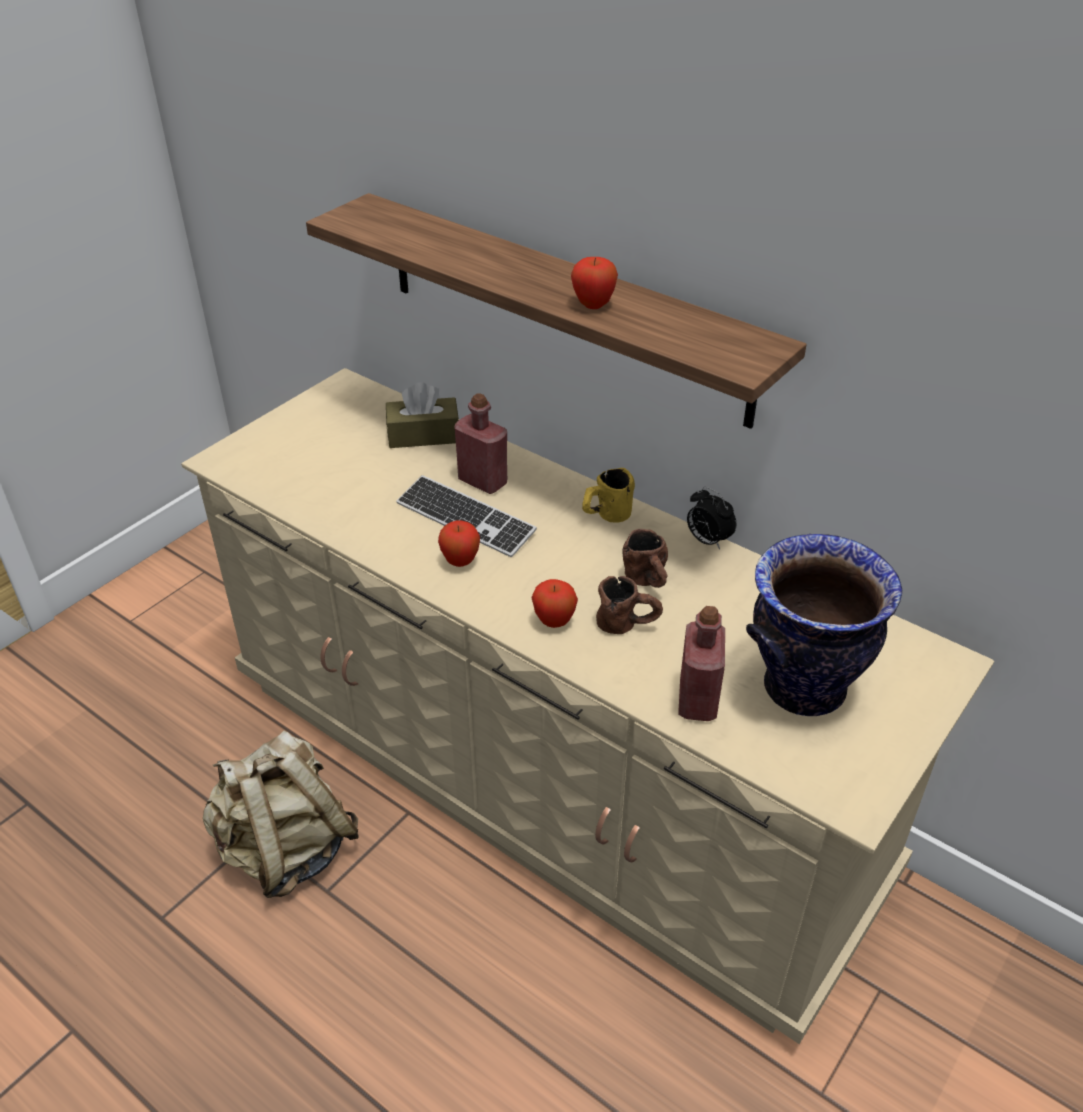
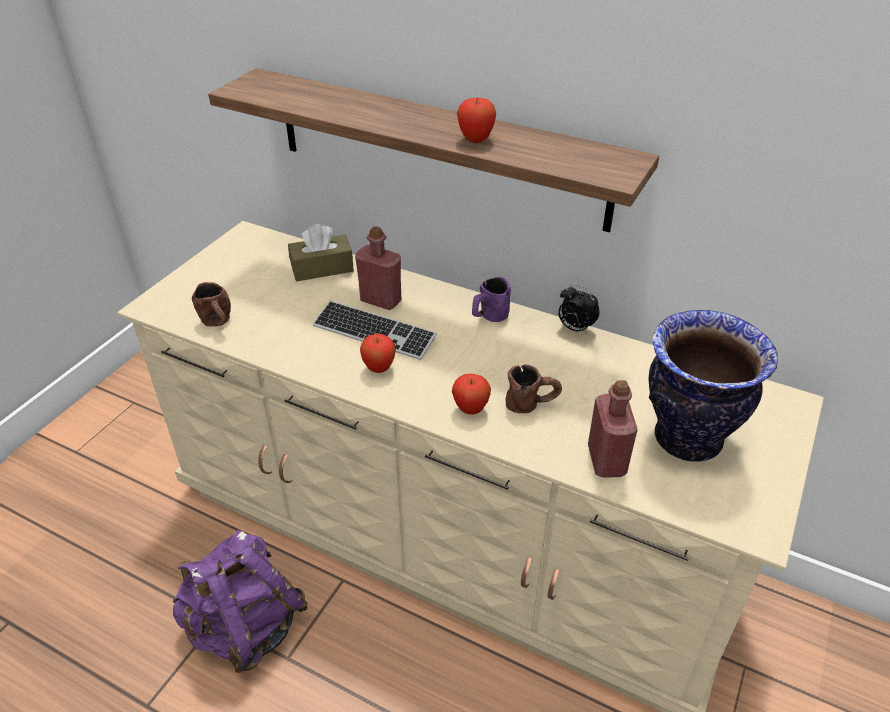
camera: 10 degrees left, 0 degrees up
(286, 850) = (245, 628): beige backpack -> purple backpack
(605, 516) = (488, 318): yellow mug -> purple mug
(648, 582) = (538, 367): brown mug -> brown mug (218, 323)

